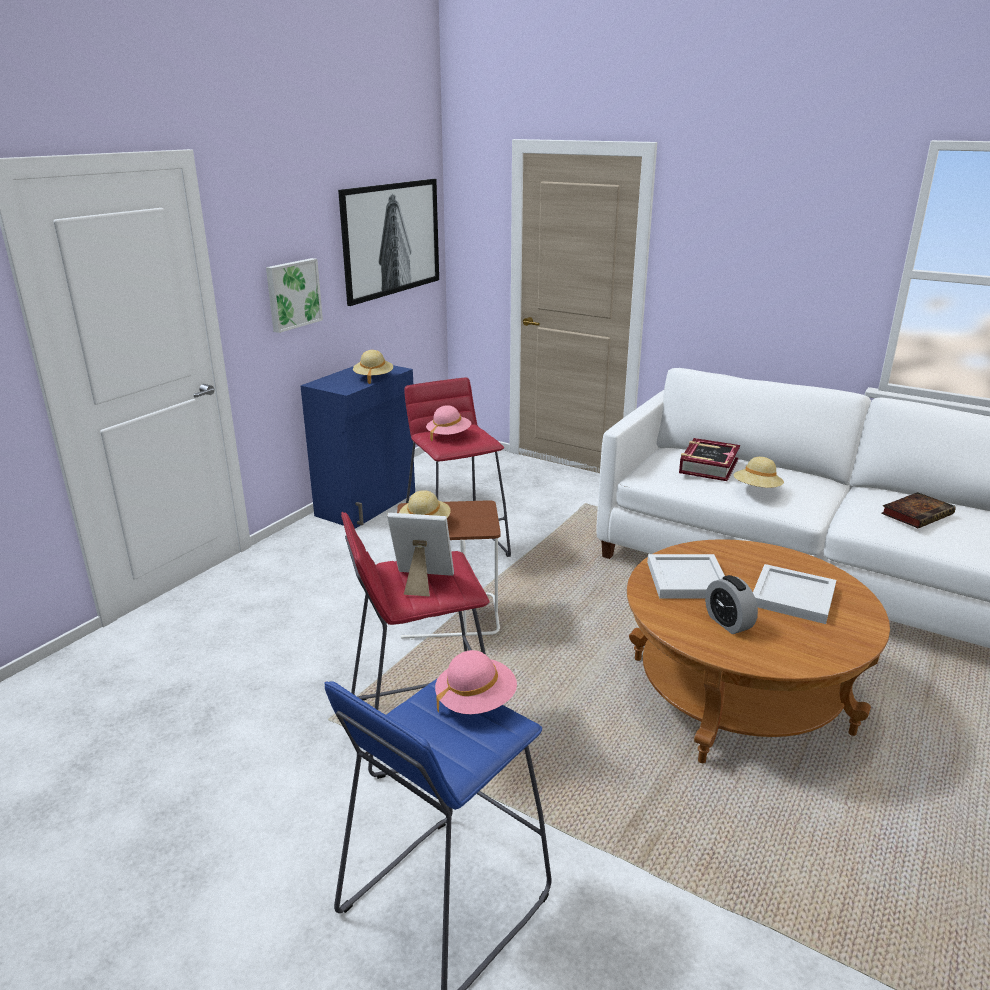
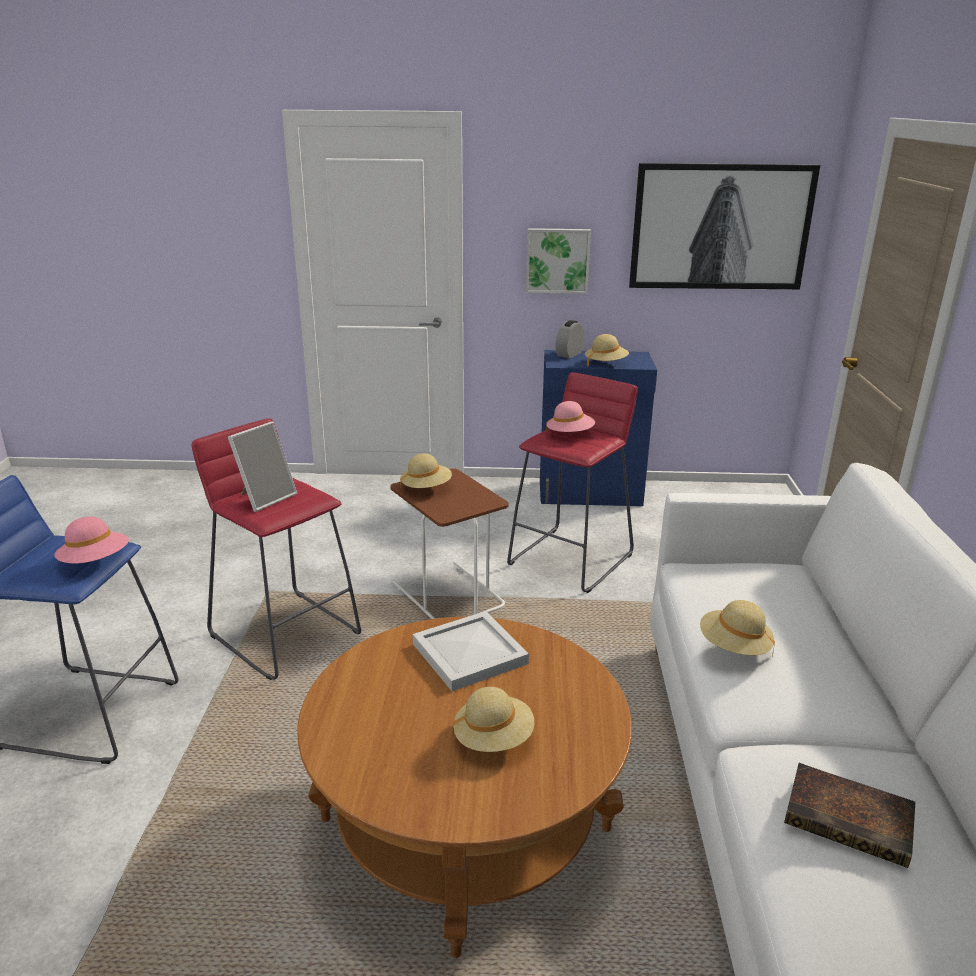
camera: 60 degrees right, 0 degrees up
(421, 582) = (265, 498): picture frame -> picture frame turned 60 degrees clockwise
(708, 466) = (763, 599): book -> none
(728, 623) = (393, 699): alarm clock -> alarm clock (569, 354)
(791, 597) = (493, 738): white tray -> beige hat

